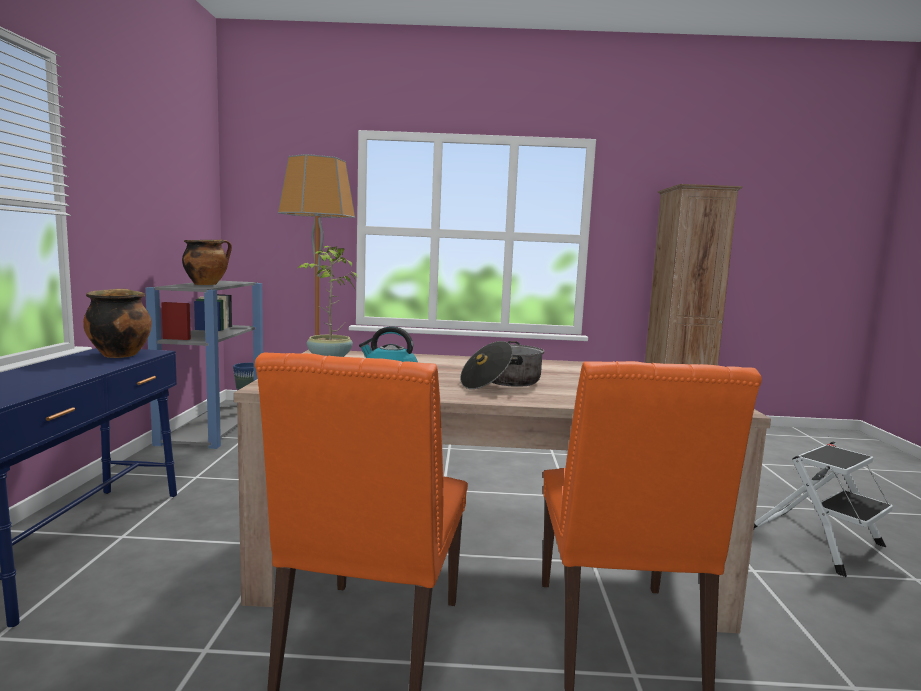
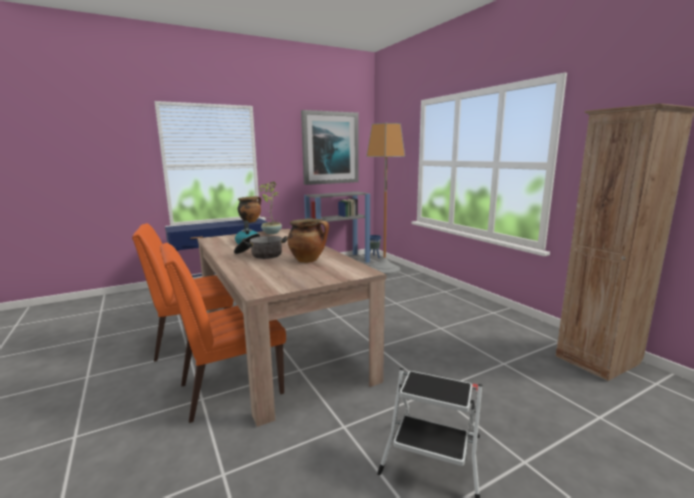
camera: 60 degrees right, 5 degrees up
(173, 188) = (330, 148): none -> picture
(207, 284) = (334, 194): cooking pot -> cooking pot (308, 260)

